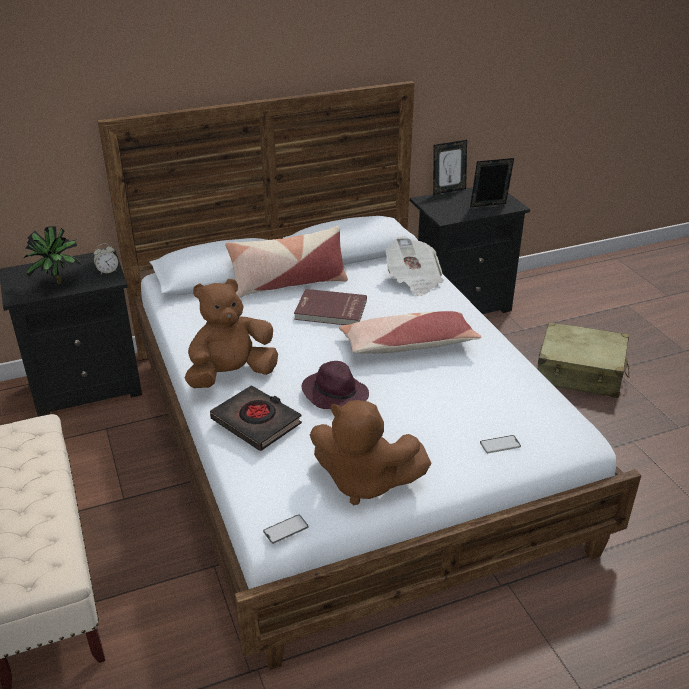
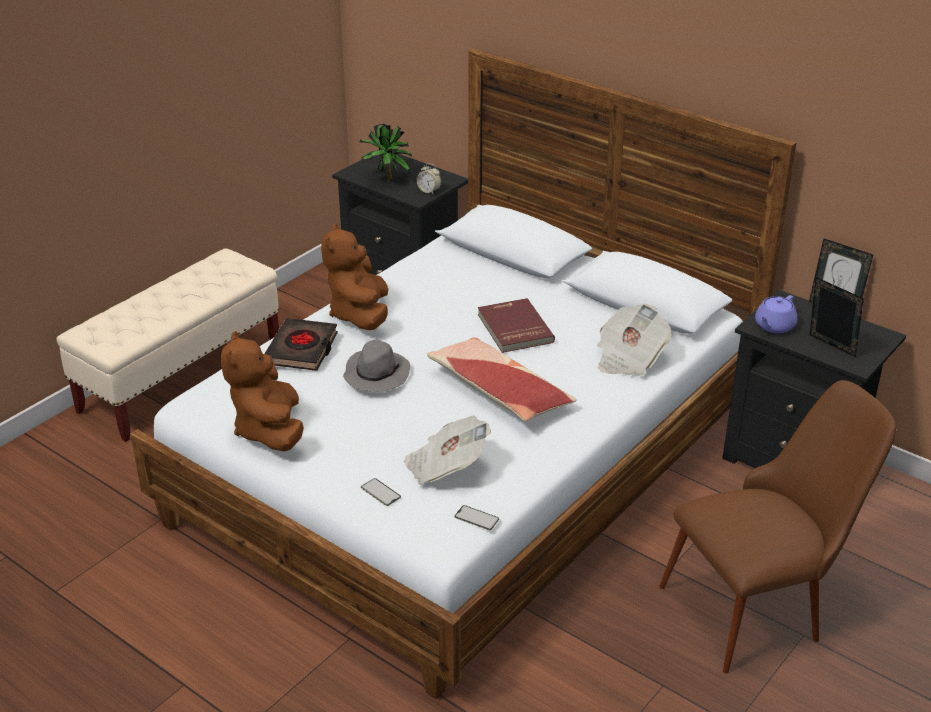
camera: 60 degrees right, 0 degrees up
(231, 375) = (360, 315): brown plush toy -> brown plush toy turned 120 degrees counterclockwise
(285, 529) = (187, 411): phone -> phone (476, 518)
(288, 283) = (538, 289): pillow -> none
(334, 393) = (376, 374): purple hat -> grey hat
(450, 213) = (774, 326): none -> purple teapot
(487, 401) = (446, 467): none -> newspaper
(580, 373) = (760, 605): beige suitcase -> brown chair

